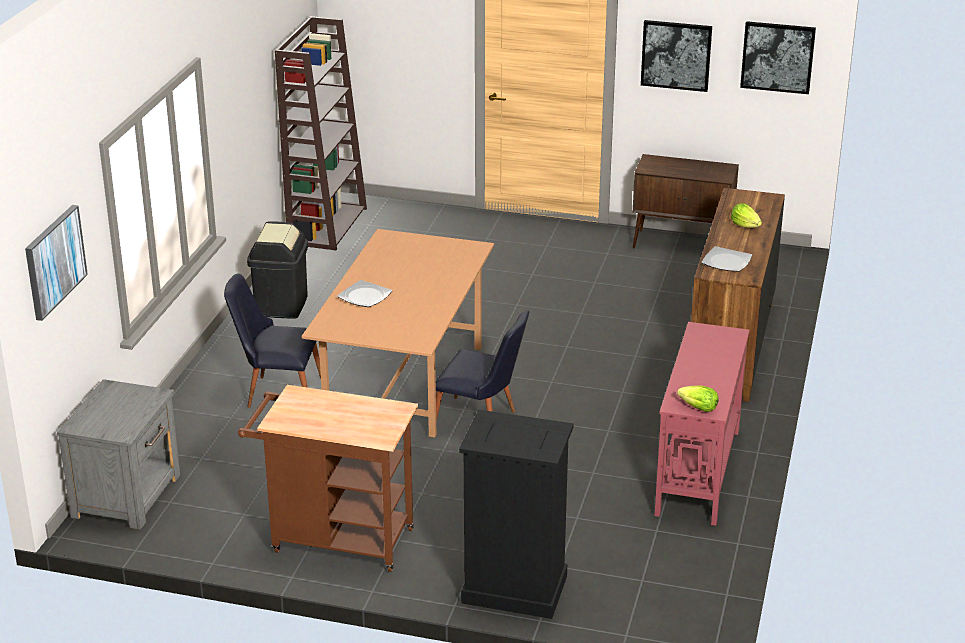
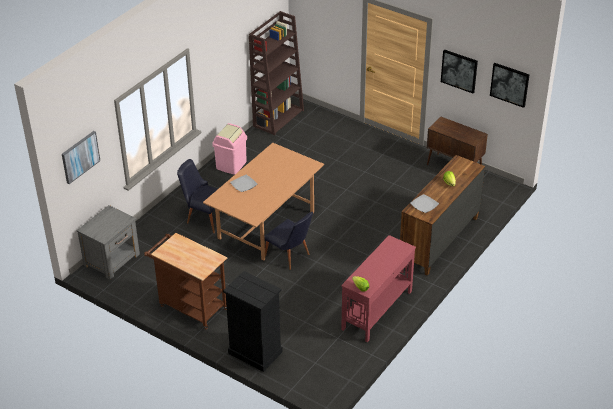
camera: 20 degrees right, 10 degrees up
(281, 305) = (231, 165): black trash can -> pink trash can

